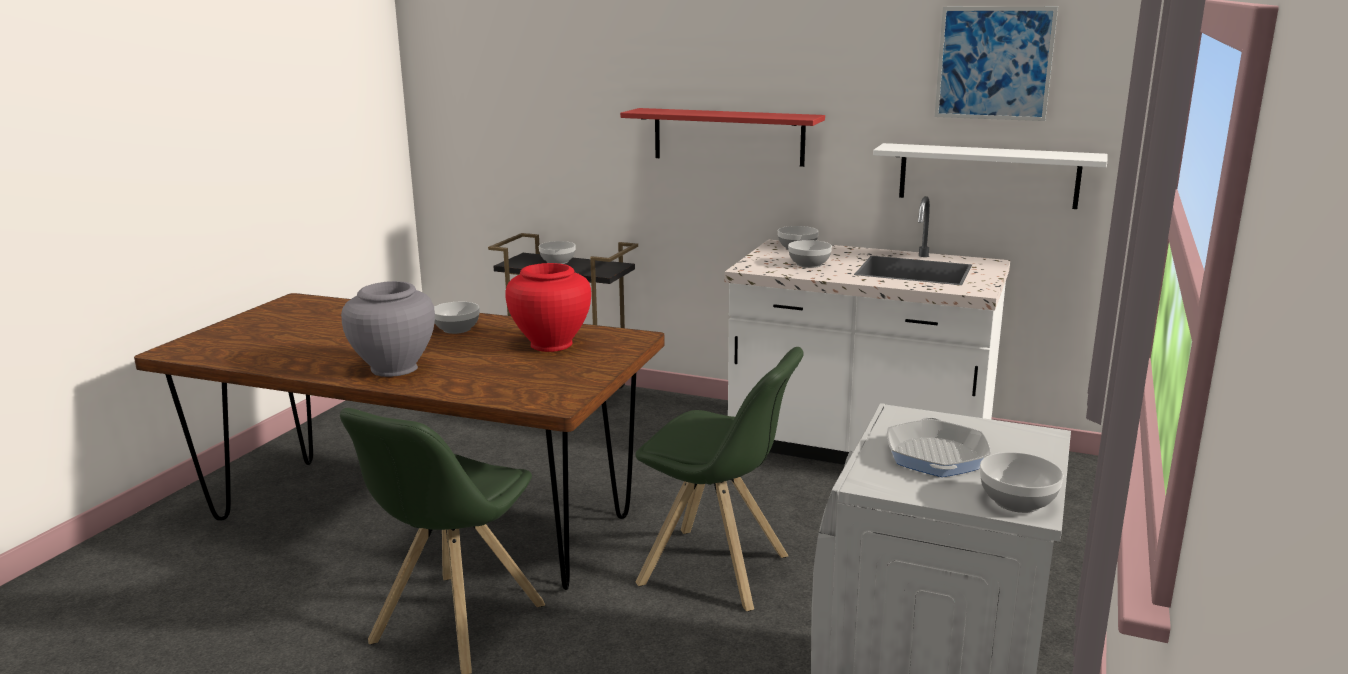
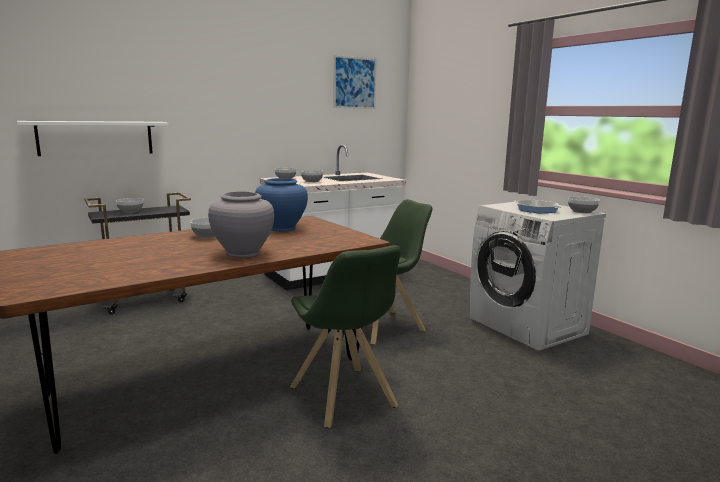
camera: 55 degrees left, 5 degrees down
(551, 344) = (282, 228): red vase -> blue vase
(728, 136) = (232, 121): red shelf -> none
(988, 175) = (355, 134): white shelf -> white shelf (96, 138)

